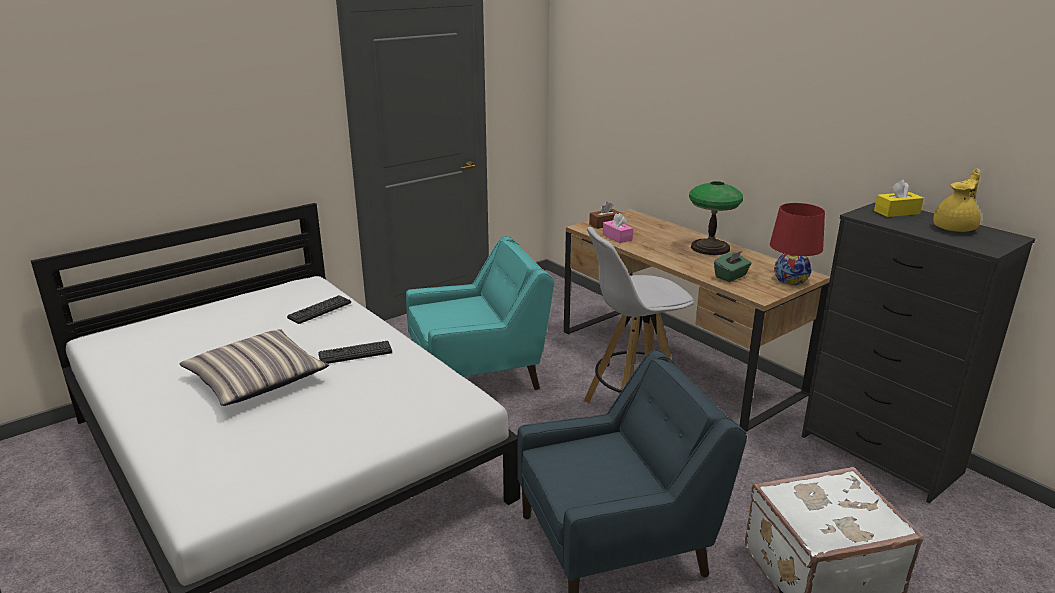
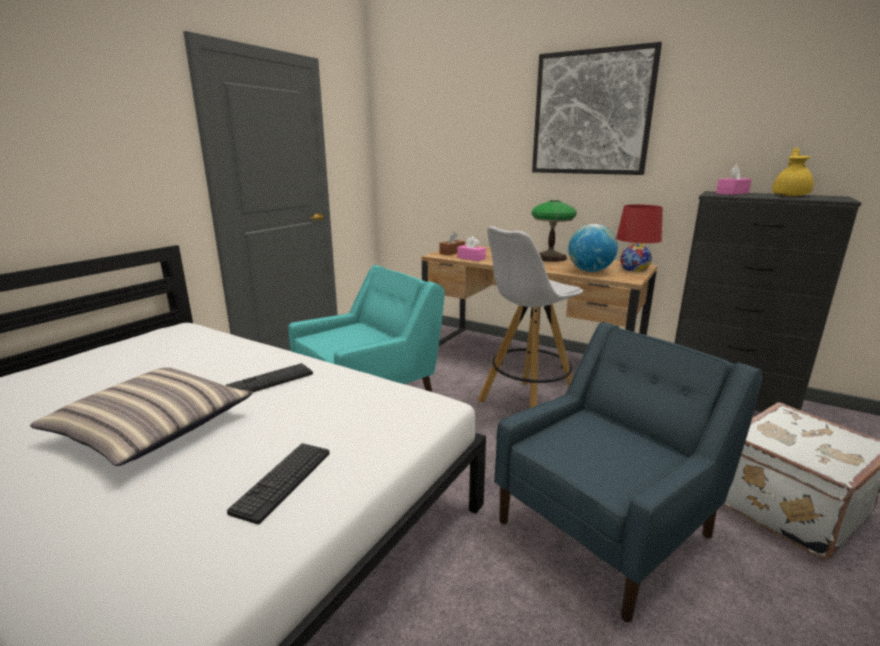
camera: 20 degrees left, 5 degrees down
(320, 310) = (205, 348): keyboard -> keyboard (283, 481)
(731, 276) = (590, 271): green tissue box -> globe
(771, 83) = (591, 113): none -> picture
(896, 212) = (732, 193): yellow tissue box -> pink tissue box

